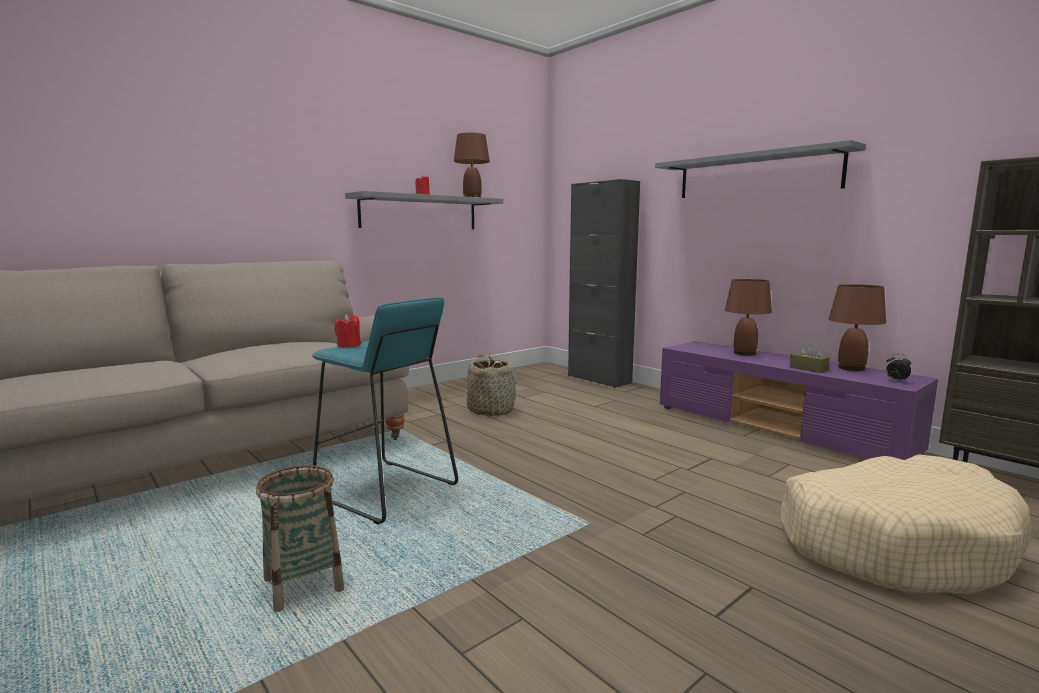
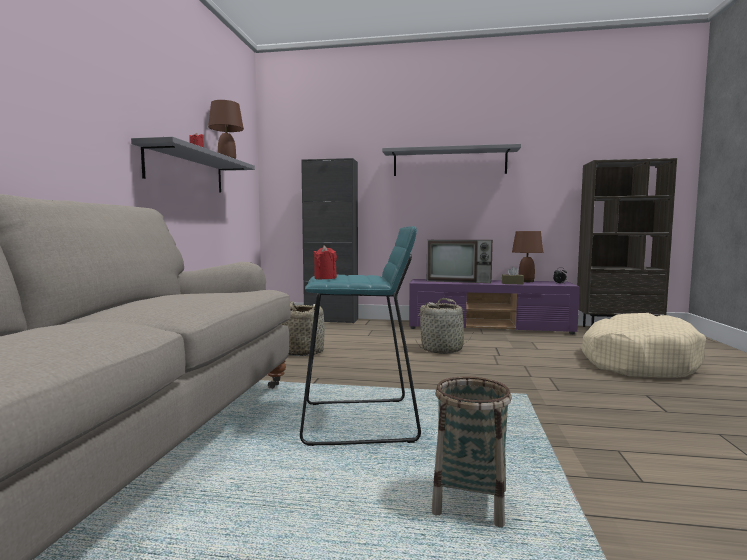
camera: 40 degrees left, 5 degrees down
(635, 443) = (442, 349): none -> basket
(745, 353) = (460, 281): brown table lamp -> television

